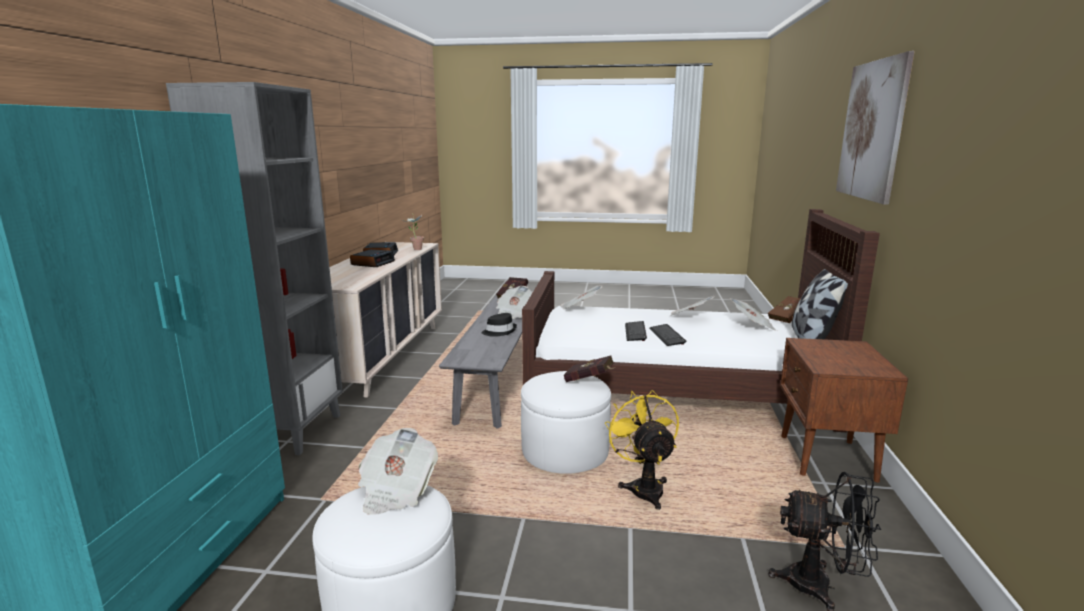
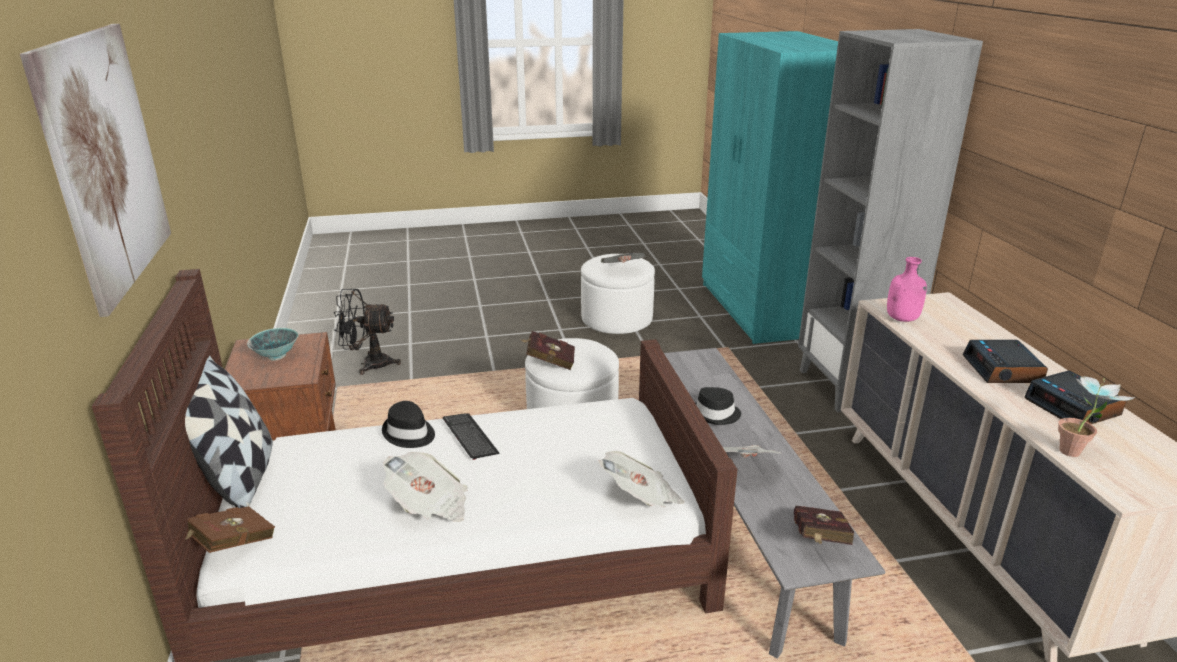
camera: 160 degrees right, 10 degrees up
(360, 280) = (902, 319): none -> pink bottle
(635, 332) = (518, 438): keyboard -> none
(643, 487) = (488, 400): yellow fan -> none
(709, 342) = (409, 434): none -> black hat
(752, 326) = (321, 497): newspaper -> none
(842, 358) = (277, 356): none -> bowl

